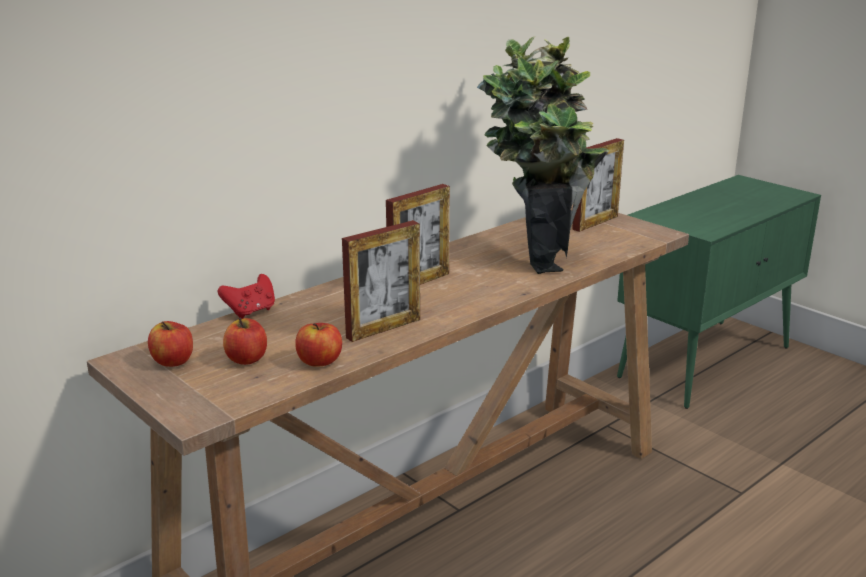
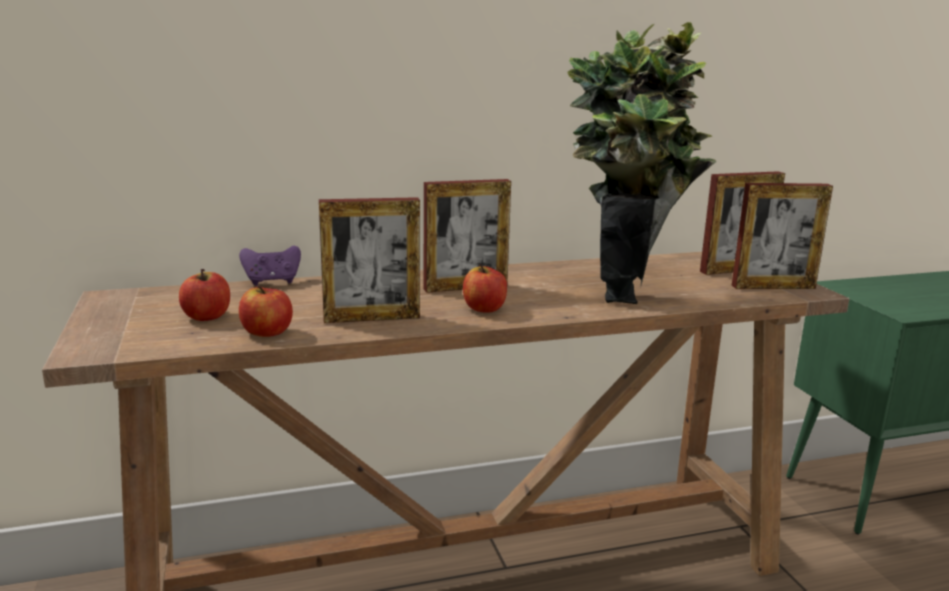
camera: 25 degrees right, 5 degrees down
(173, 361) = (144, 305): apple -> apple (484, 309)
(251, 311) = (272, 282): red game controller -> purple game controller
(634, 234) = (773, 287): none -> picture frame

